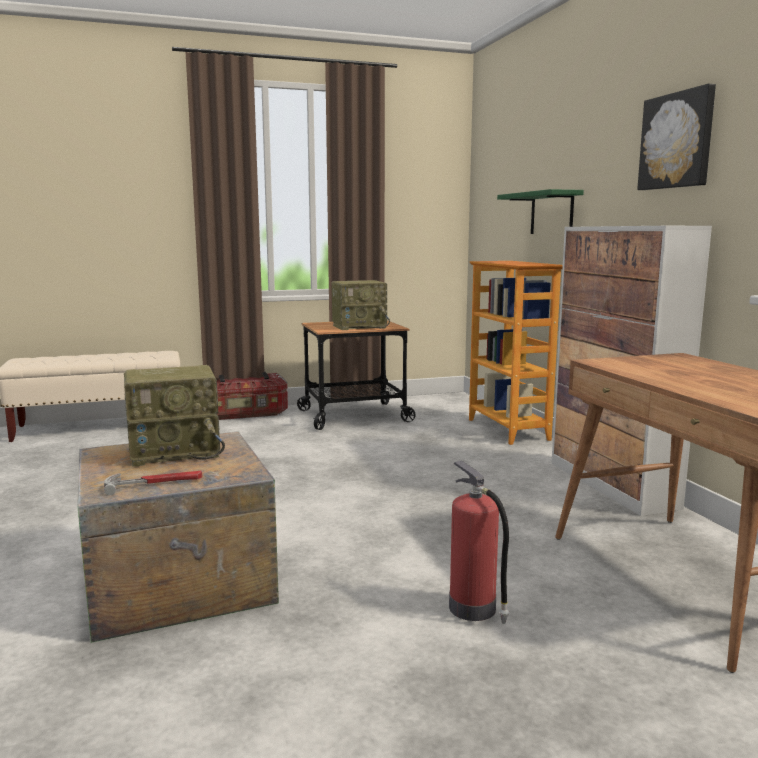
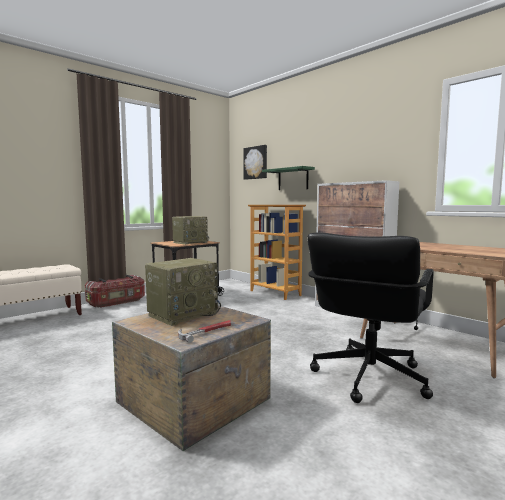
camera: 25 degrees left, 5 degrees down
(474, 609) = (368, 377): fire extinguisher -> black office chair
(677, 141) = (374, 143): picture -> picture (256, 162)

